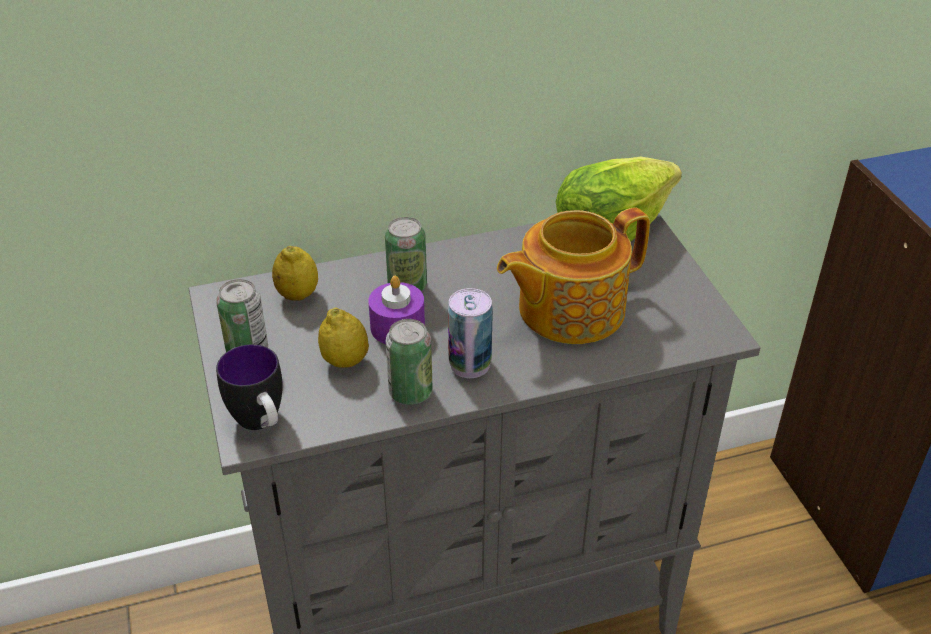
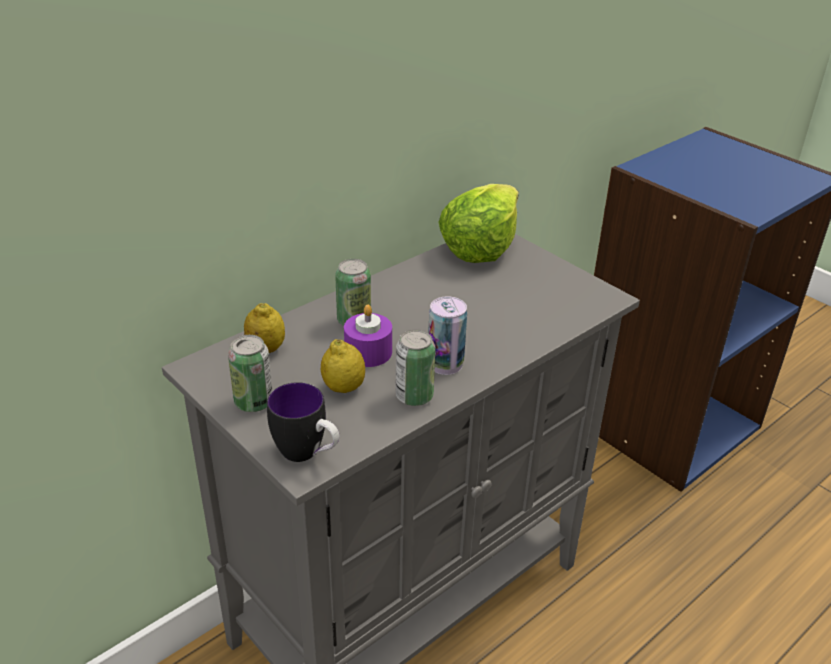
camera: 25 degrees left, 5 degrees down
(568, 309) = (490, 307): teapot -> none

